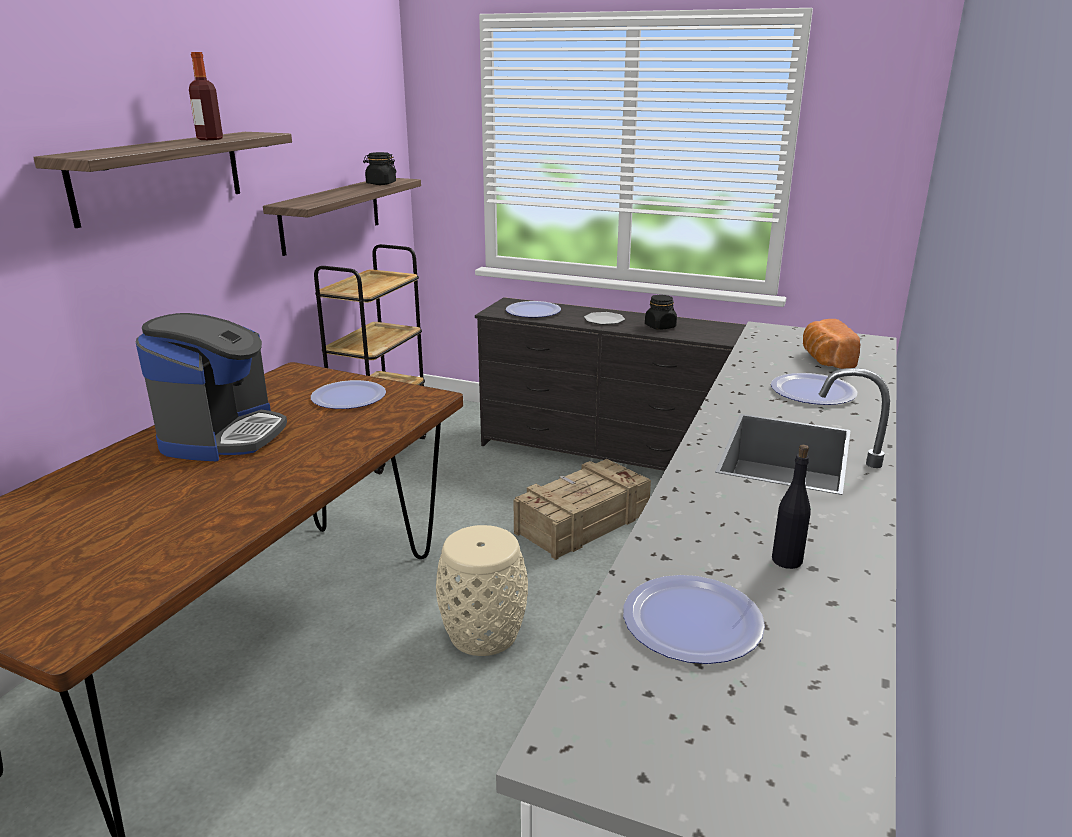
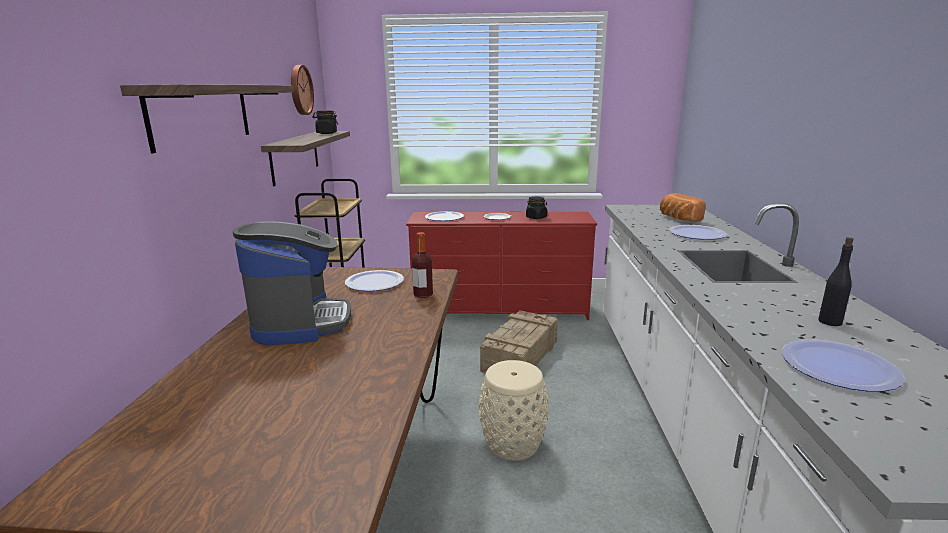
camera: 20 degrees left, 5 degrees down
(210, 139) = (242, 84): bottle -> bottle (423, 294)
(349, 125) = (299, 90): none -> wall clock
(605, 453) = (500, 310): black dresser -> red dresser

